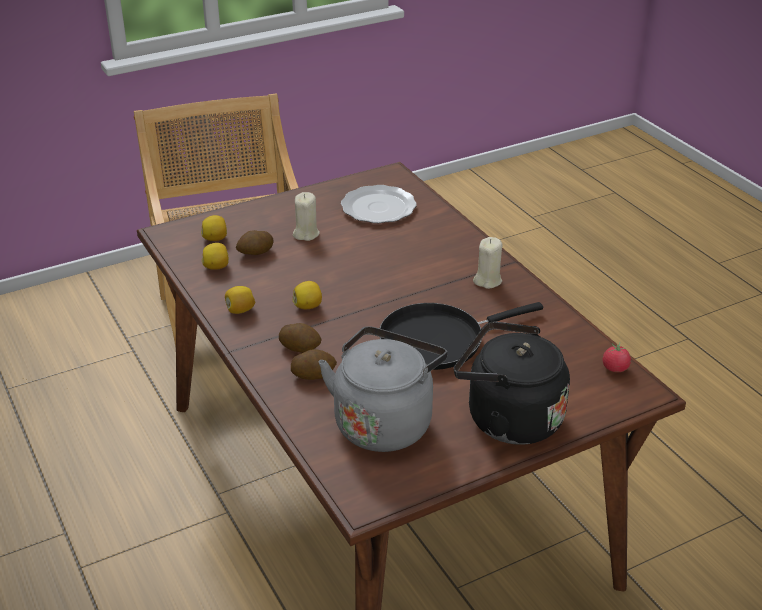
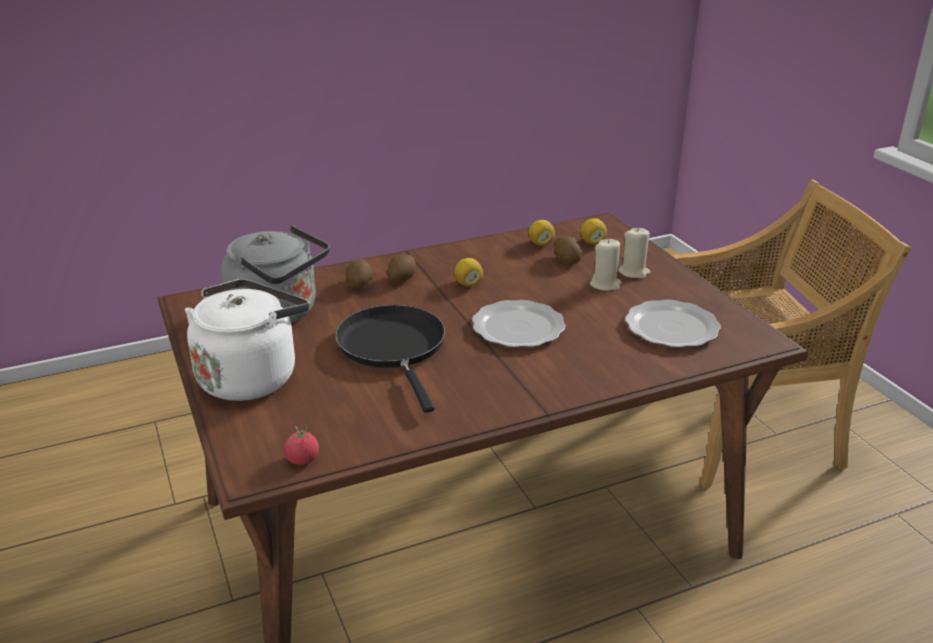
camera: 95 degrees right, 5 degrees down
(240, 310) = (467, 254): lemon -> none
(389, 276) = (518, 327): none -> plate
(487, 280) = (504, 388): beige candle -> beige candle (634, 272)
(508, 419) = (251, 376): black kettle -> white kettle

